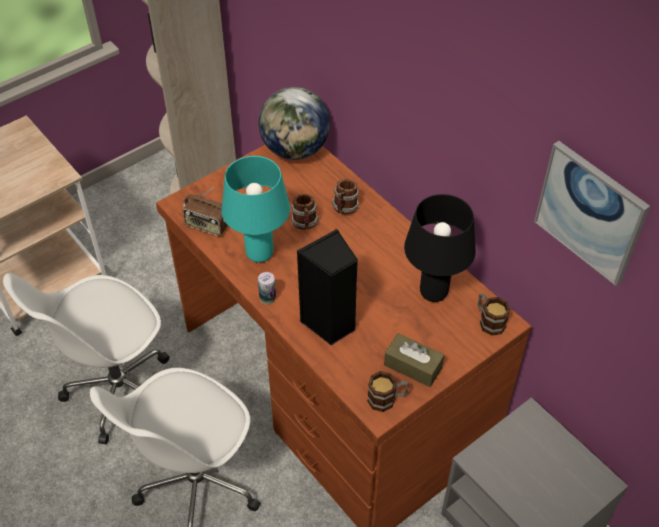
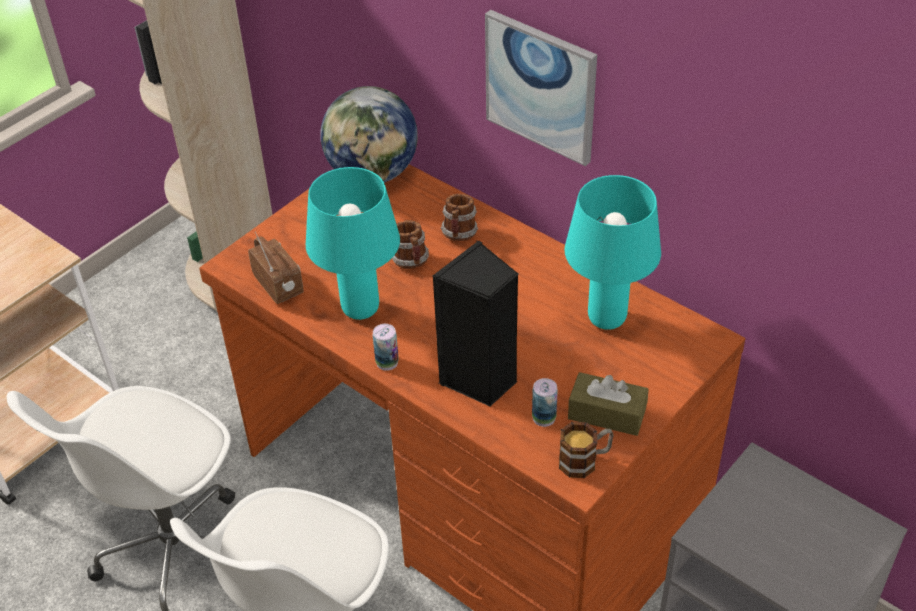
camera: 10 degrees left, 5 degrees down
(207, 225) = (279, 285): radio -> radio turned 135 degrees counterclockwise
(367, 361) = (544, 417): none -> can
(432, 293) = (605, 319): black table lamp -> turquoise table lamp
(489, 321) = (689, 340): mug -> none
(590, 212) = (817, 154): picture -> picture (541, 86)

